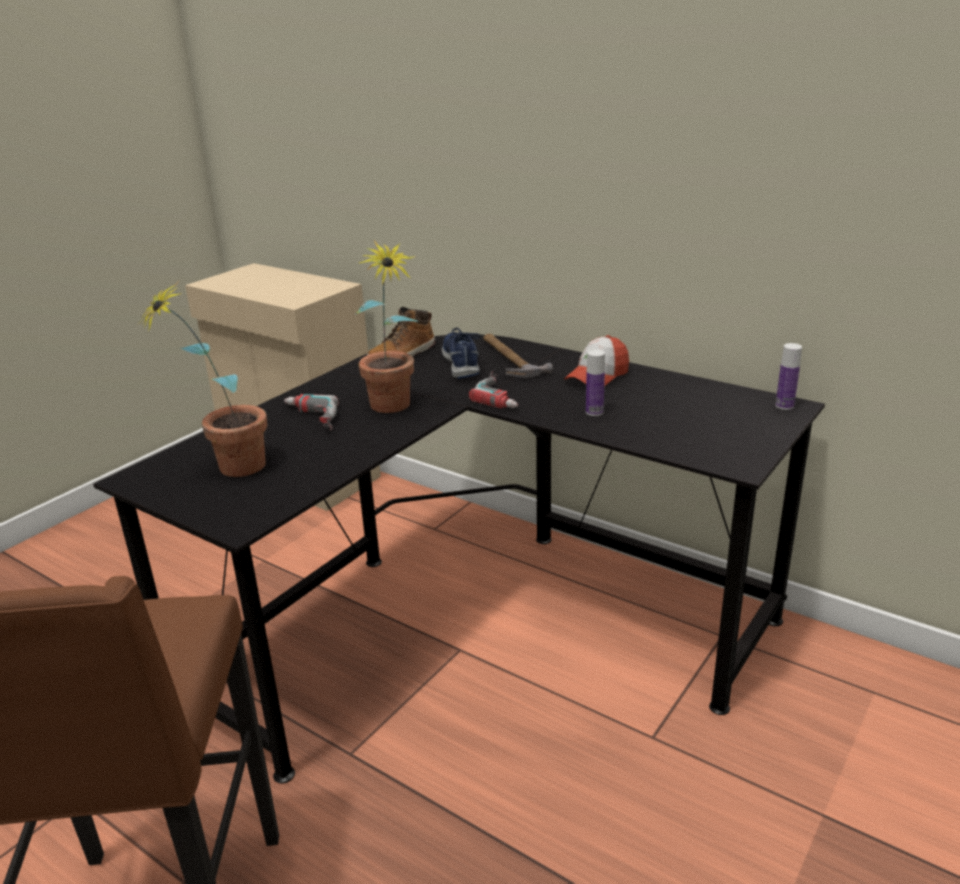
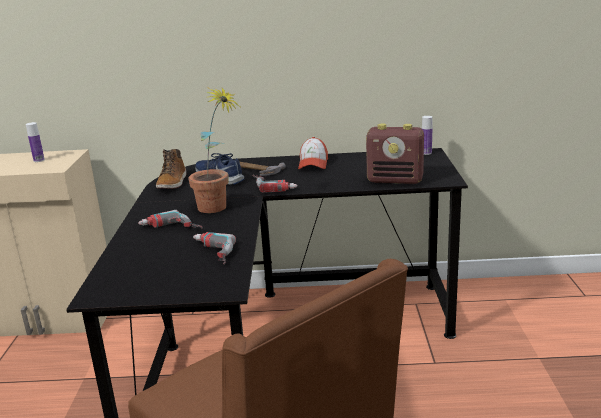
camera: 35 degrees left, 5 degrees down
(227, 469) = (161, 268): potted plant -> none
(295, 469) = (209, 253): none -> power drill
(594, 412) = (340, 179): bottle -> bottle (39, 160)
(663, 440) = (395, 180): none -> radio

